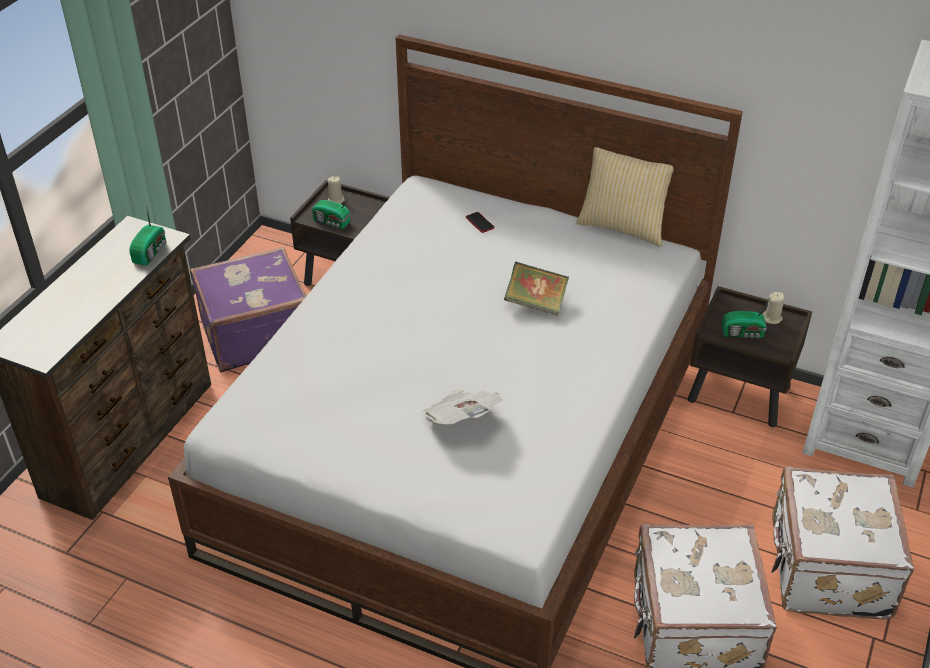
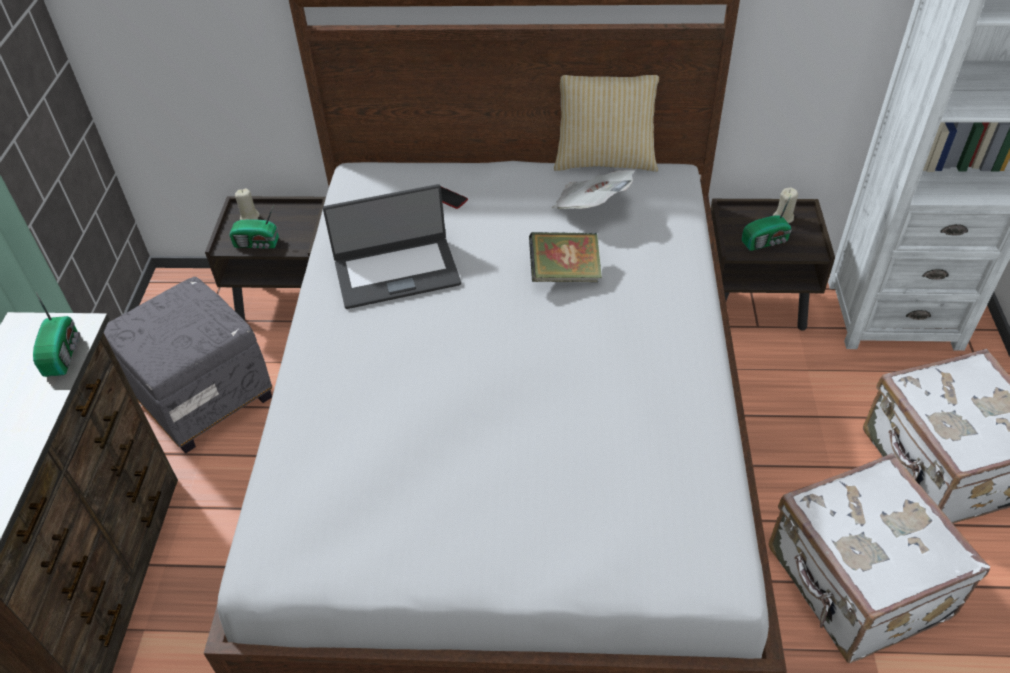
camera: 20 degrees left, 5 degrees up
(254, 334) = (204, 400): purple suitcase -> grey ottoman
(410, 266) = (396, 272): none -> laptop
(462, 420) = (564, 449): newspaper -> newspaper (591, 206)

